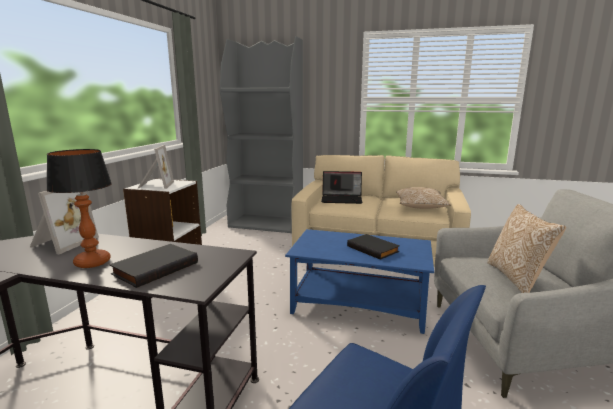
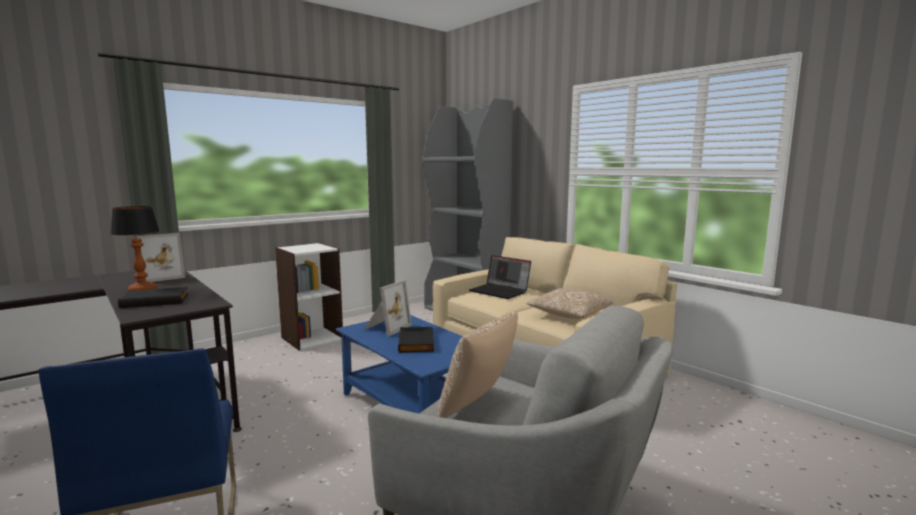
camera: 35 degrees right, 5 degrees down
(155, 185) = (300, 248): picture frame -> picture frame (386, 327)

